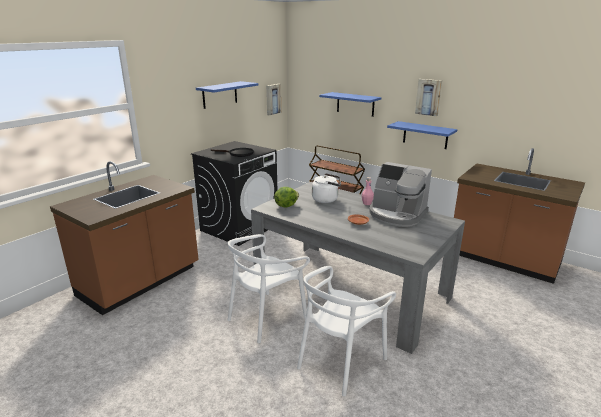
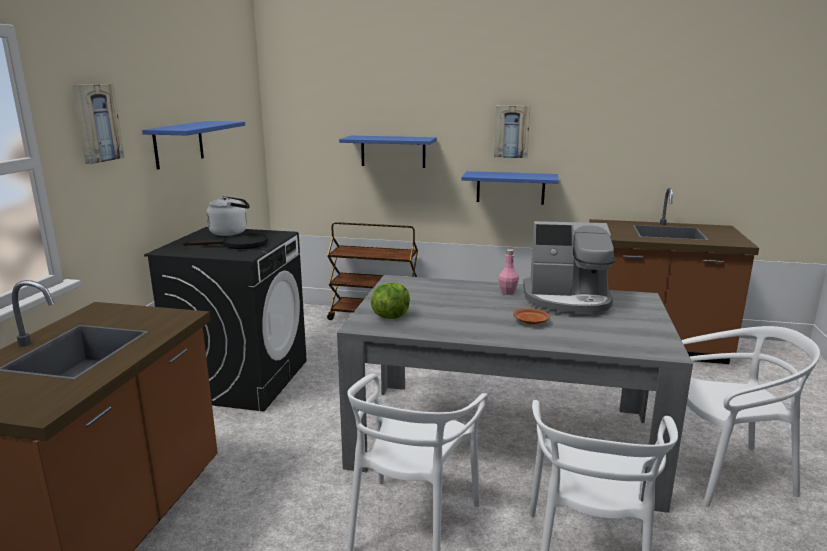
camera: 25 degrees left, 5 degrees down
(272, 99) = (249, 153): picture -> picture (96, 123)
(326, 199) = (442, 296): white kettle -> white kettle (231, 232)
(473, 344) = (725, 472): none -> white chair

